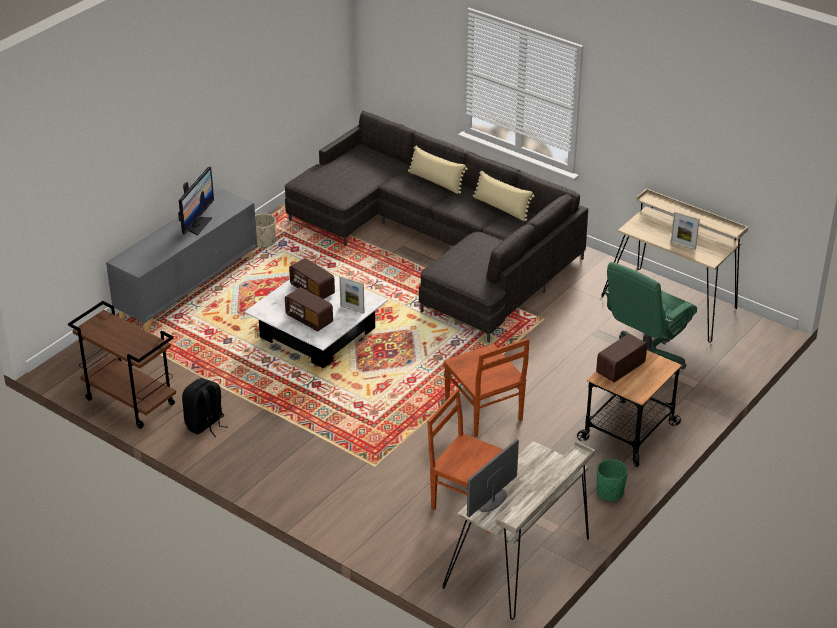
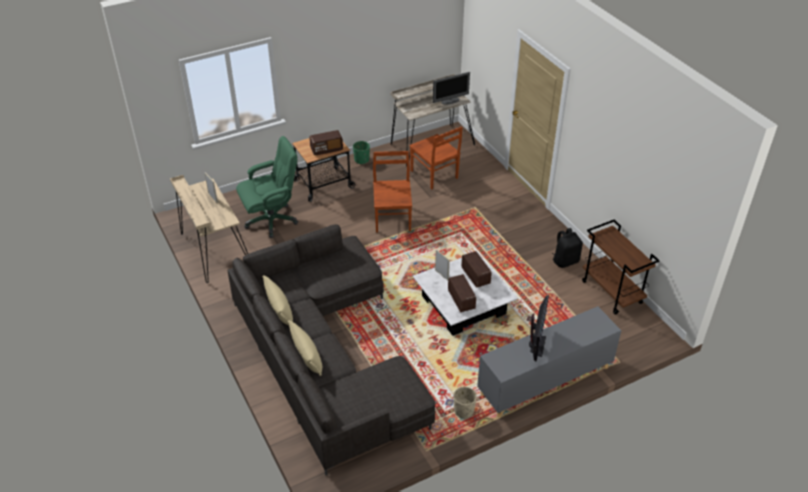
camera: 155 degrees left, 5 degrees up
(197, 225) = (536, 345): monitor -> monitor turned 150 degrees clockwise

